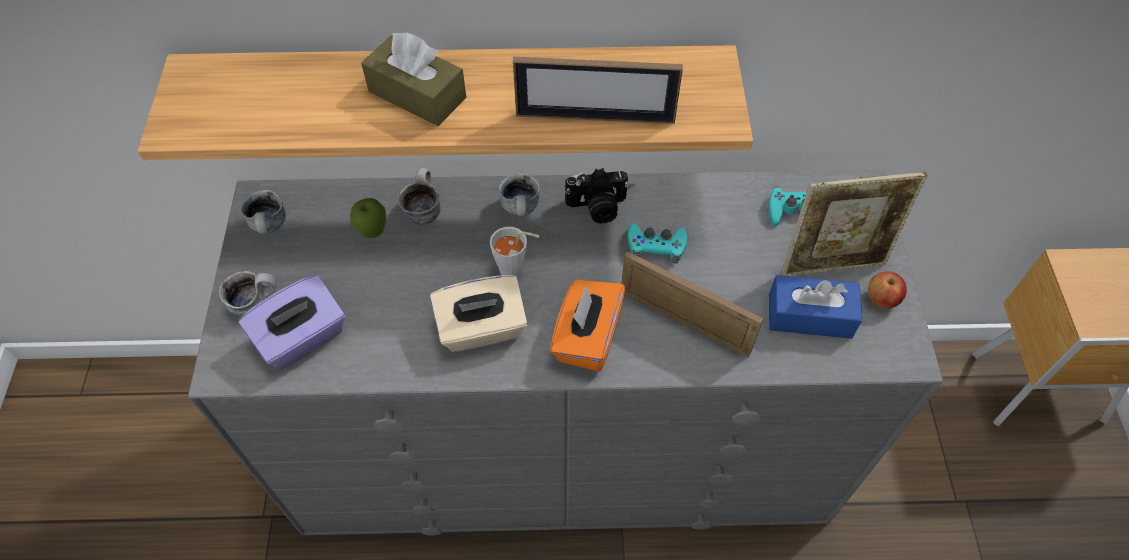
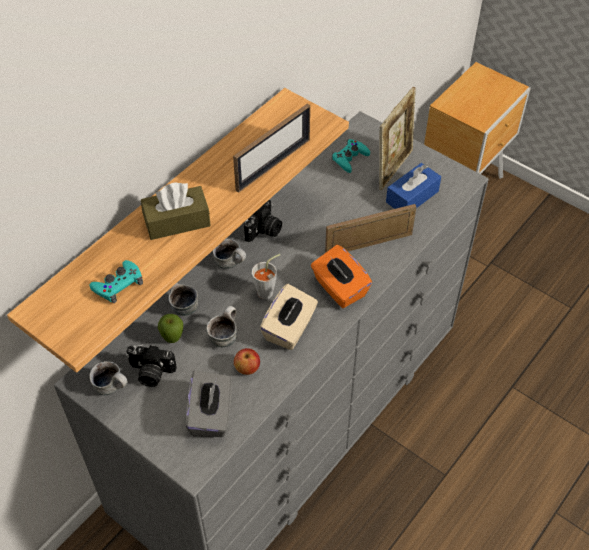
camera: 50 degrees left, 5 degrees down
(256, 302) = (162, 424): mug -> mug (224, 335)
(302, 338) = (211, 415): purple tissue box -> grey tissue box
(314, 246) = (151, 373): none -> camera
(656, 246) = (313, 224): turquoise game controller -> turquoise game controller (118, 285)
(881, 299) = (429, 166): apple -> apple (247, 368)

